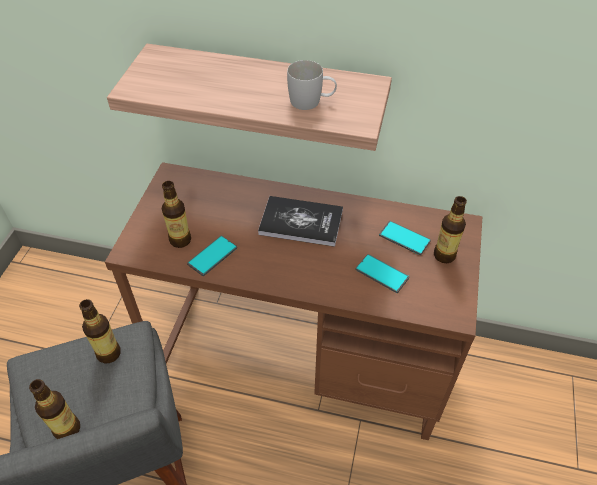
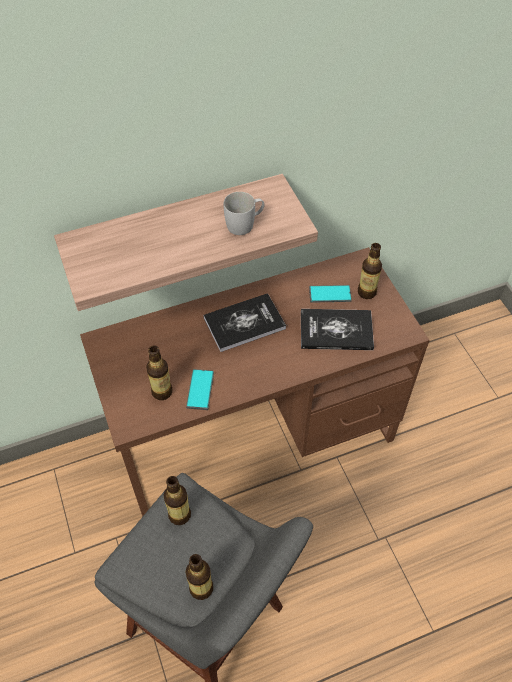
camera: 35 degrees left, 5 degrees up
(382, 273) = (336, 331): phone -> book

